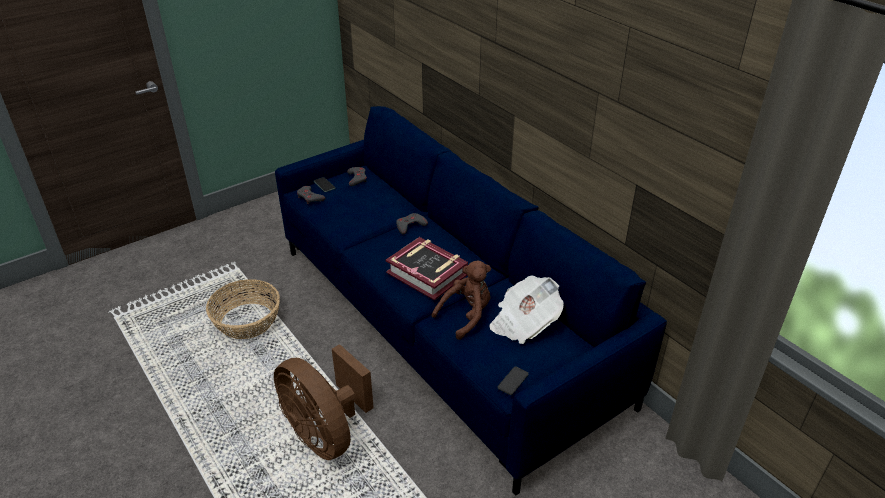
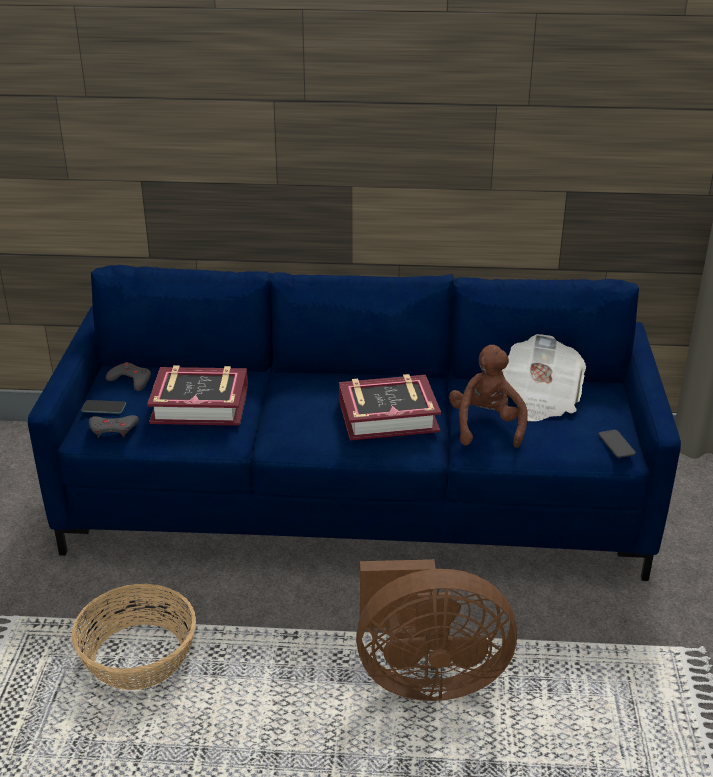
camera: 50 degrees left, 5 degrees down
(360, 209) = (200, 405): none -> book
(410, 226) = (285, 388): grey game controller -> none

